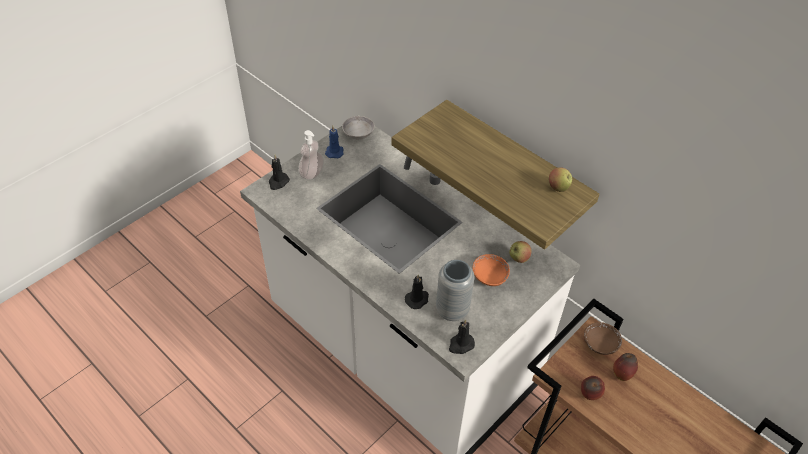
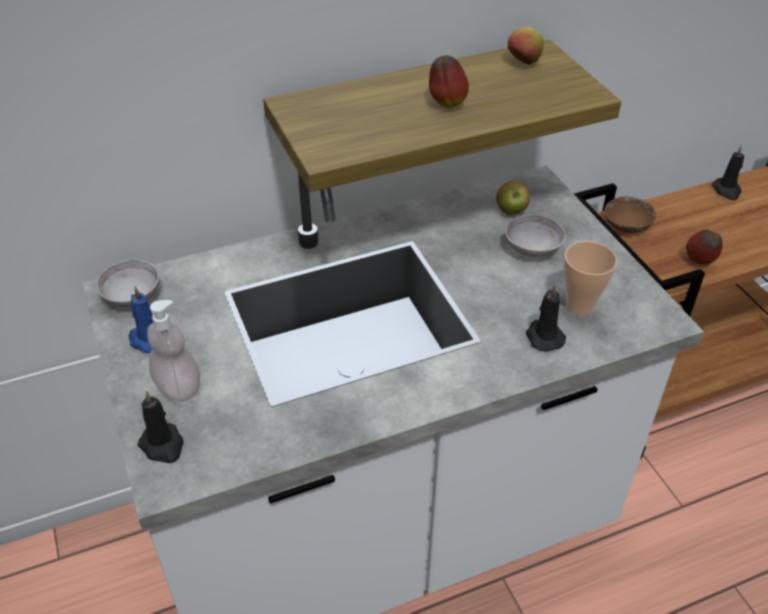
camera: 65 degrees left, 5 degrees down
(452, 310) = (580, 305): grey vase -> cup
(460, 345) = (647, 317): black candle -> black candle (726, 190)
(489, 277) = (532, 248): orange bowl -> grey bowl
(622, 374) = (675, 225): apple -> apple (446, 103)

